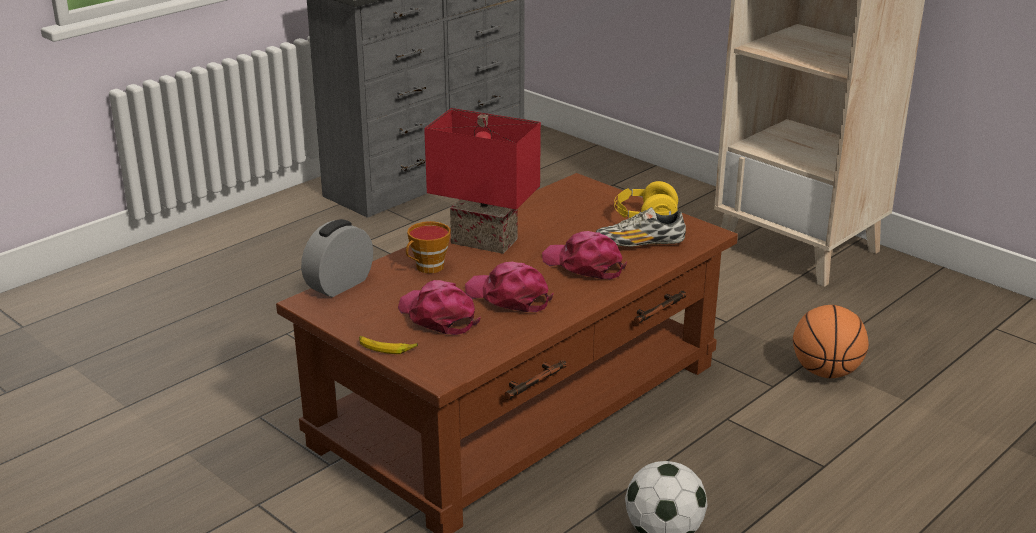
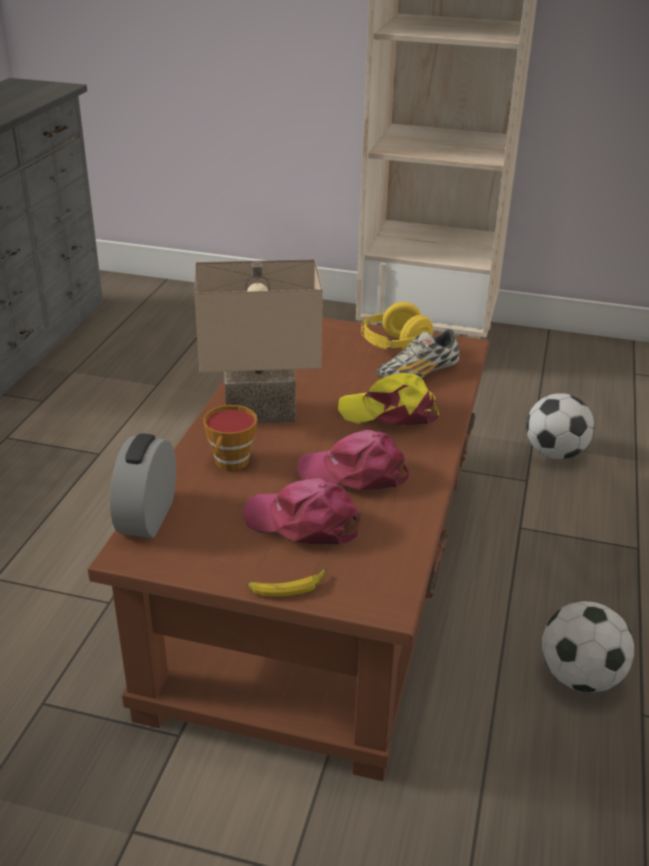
camera: 30 degrees left, 5 degrees up
(482, 242) = (259, 414): red table lamp -> beige table lamp
(584, 265) = (389, 412): pink cap -> yellow cap
(826, 372) = (555, 453): basketball -> football

